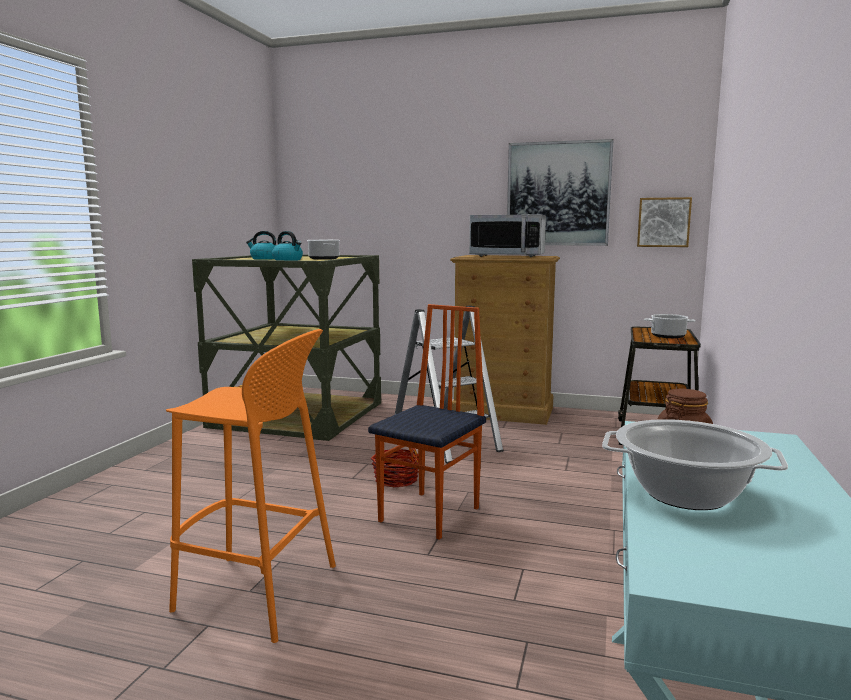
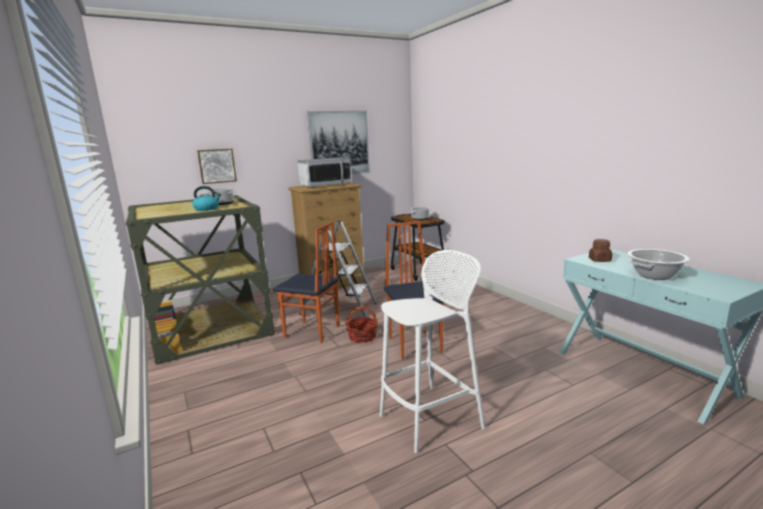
camera: 45 degrees left, 5 degrees up
(258, 593) = (430, 418): orange stool -> white stool
(264, 259) = (173, 211): kettle -> none
(362, 453) = (312, 332): none -> chair
(663, 222) = (393, 157): picture -> picture (217, 166)

